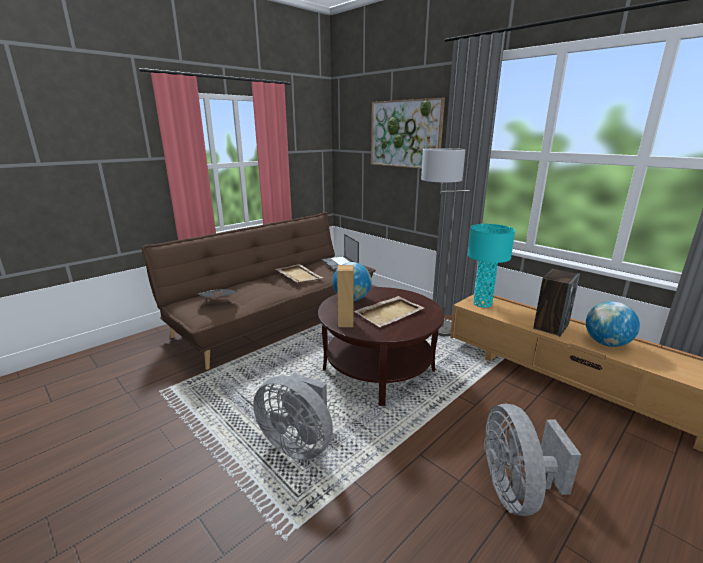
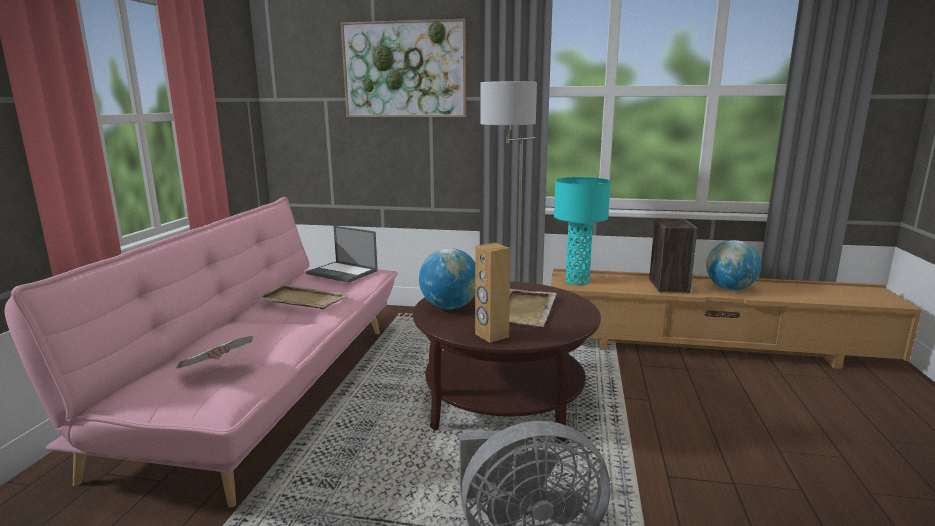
camera: 35 degrees left, 5 degrees down
(273, 320) = (264, 390): brown sofa -> pink sofa
(516, 491) = (784, 466): grey fan -> none

